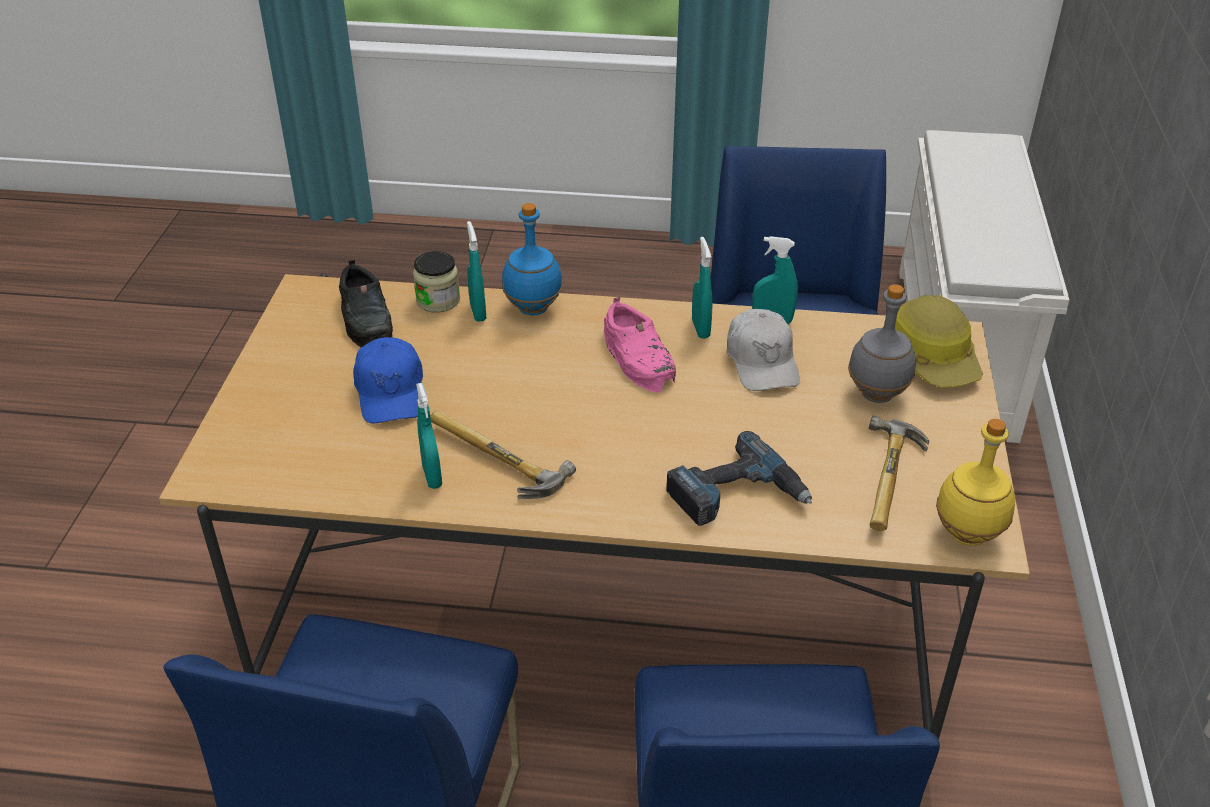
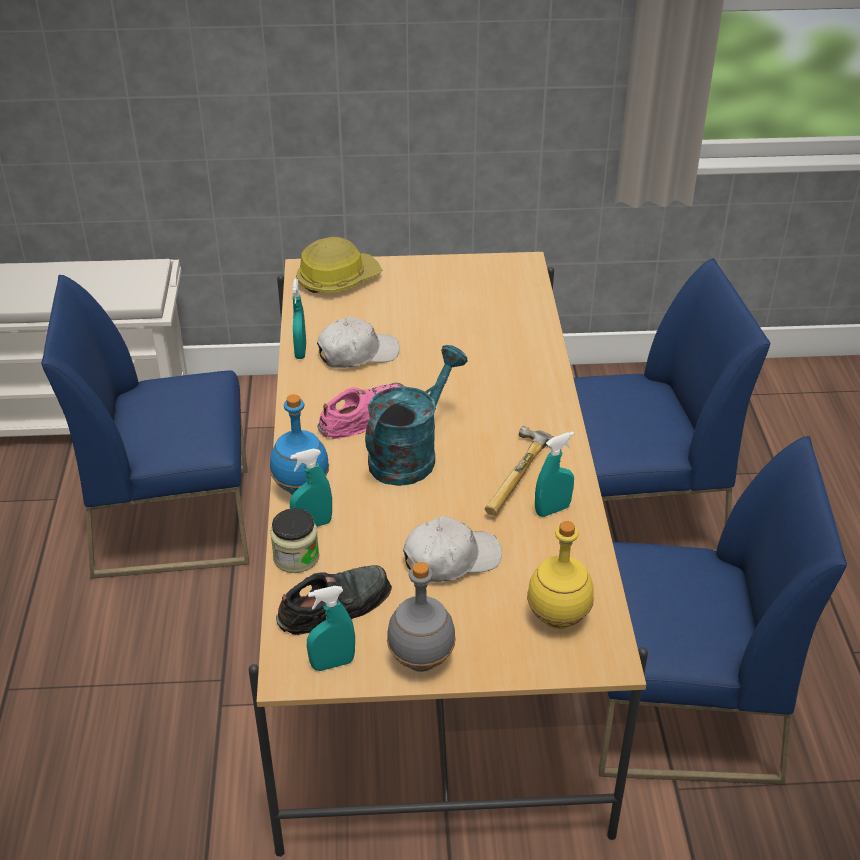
camera: 100 degrees left, 0 degrees up
(391, 392) = (450, 559): blue cap -> white cap
(564, 382) = (410, 454): none -> turquoise watering can
(700, 329) = (317, 387): turquoise spray bottle -> turquoise spray bottle (332, 663)
(737, 495) = (516, 357): power drill -> none
(877, 394) = (385, 302): grey bottle -> grey bottle (420, 660)
(895, 481) = (478, 294): hammer -> none
(966, 535) = (519, 270): yellow bottle -> yellow bottle (558, 619)

